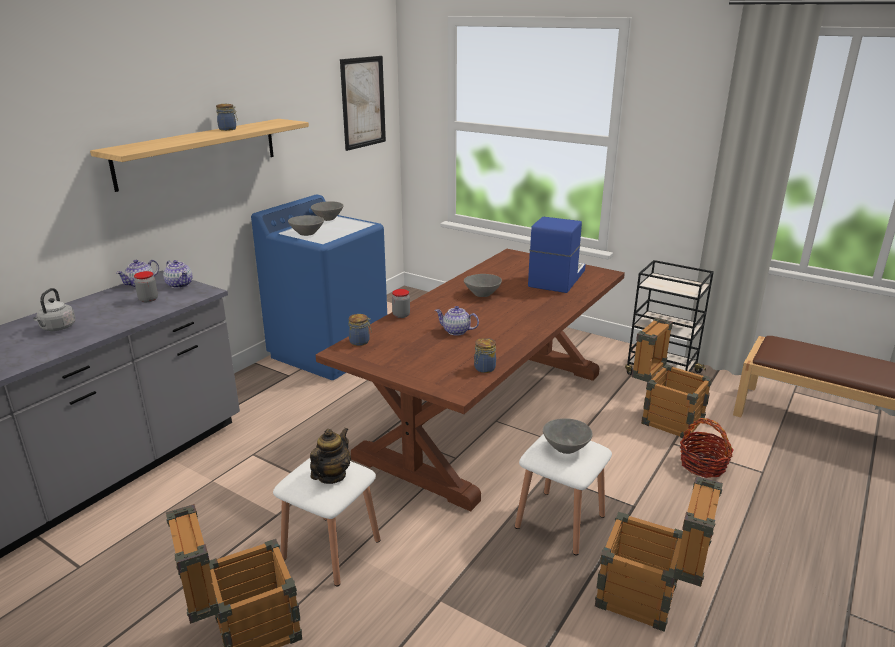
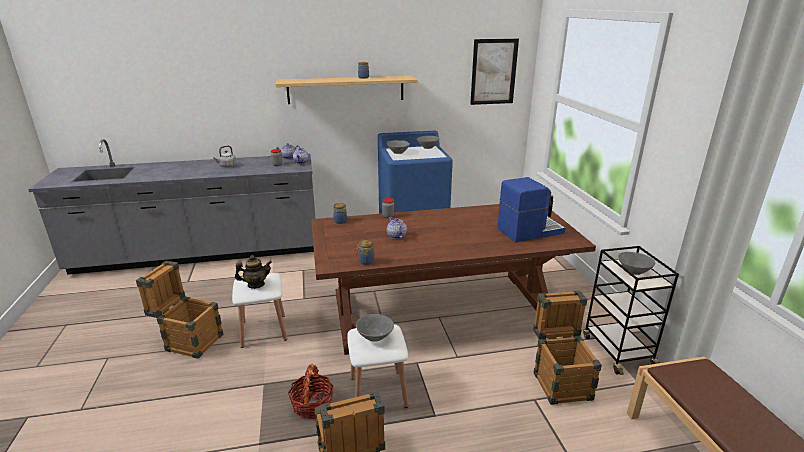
camera: 45 degrees right, 0 degrees up
(482, 294) = (457, 222): grey bowl -> grey bowl (633, 271)
(703, 465) = (531, 427): basket -> basket (312, 405)

